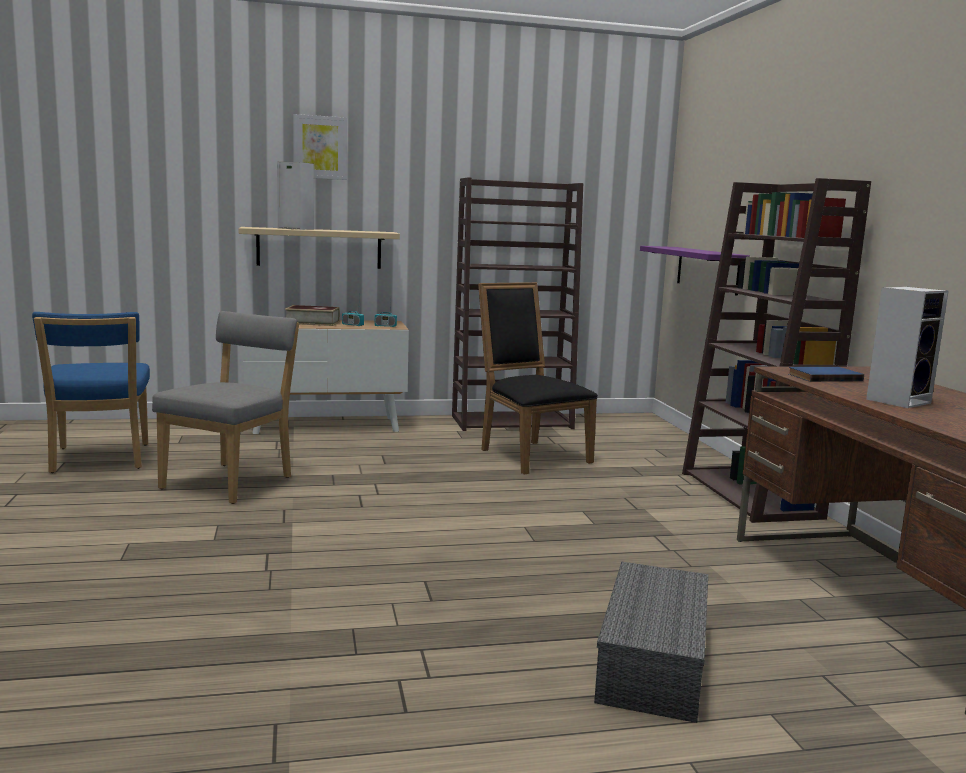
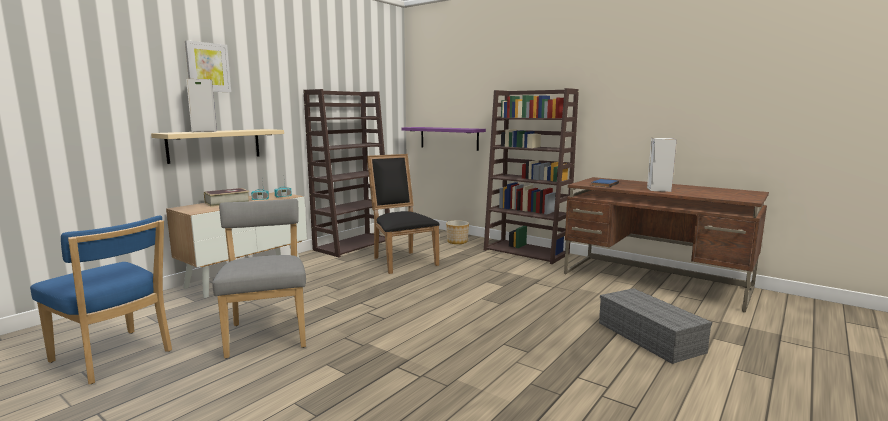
camera: 40 degrees left, 0 degrees up
(529, 455) = (402, 261): black chair -> black chair turned 45 degrees clockwise
(668, 453) = (457, 241): none -> planter

